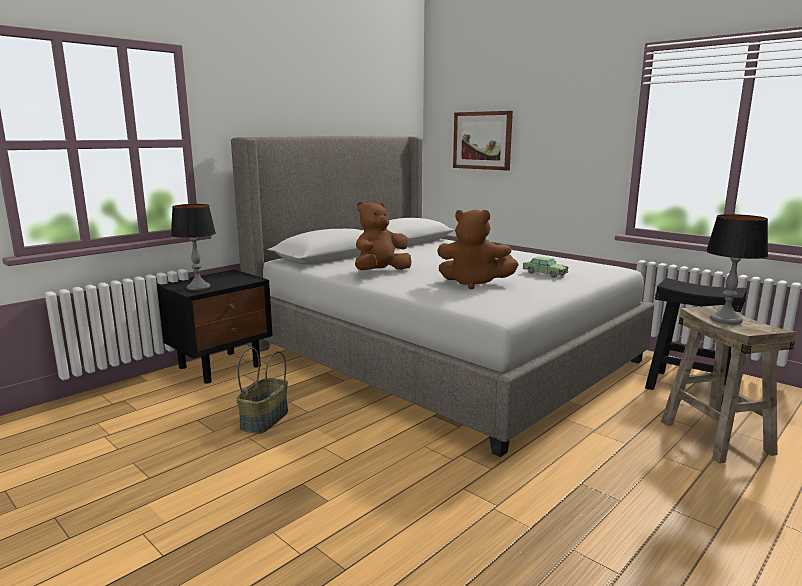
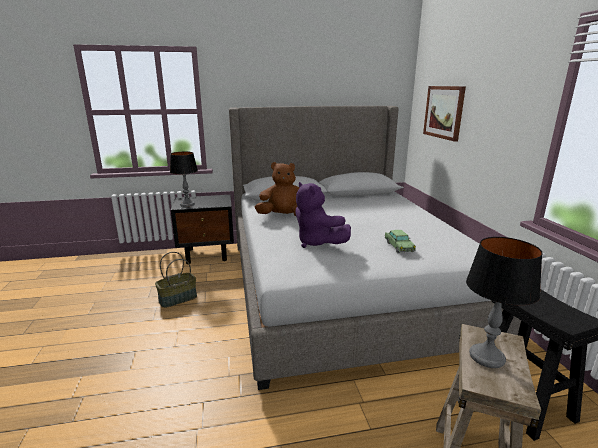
camera: 35 degrees right, 5 degrees up
(473, 283) = (317, 242): brown plush toy -> purple plush toy

